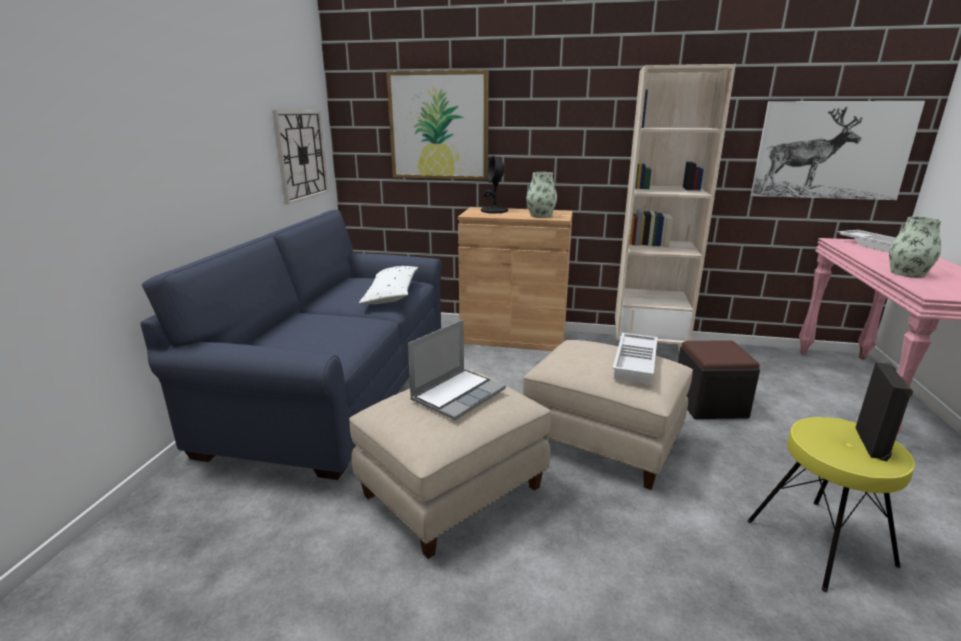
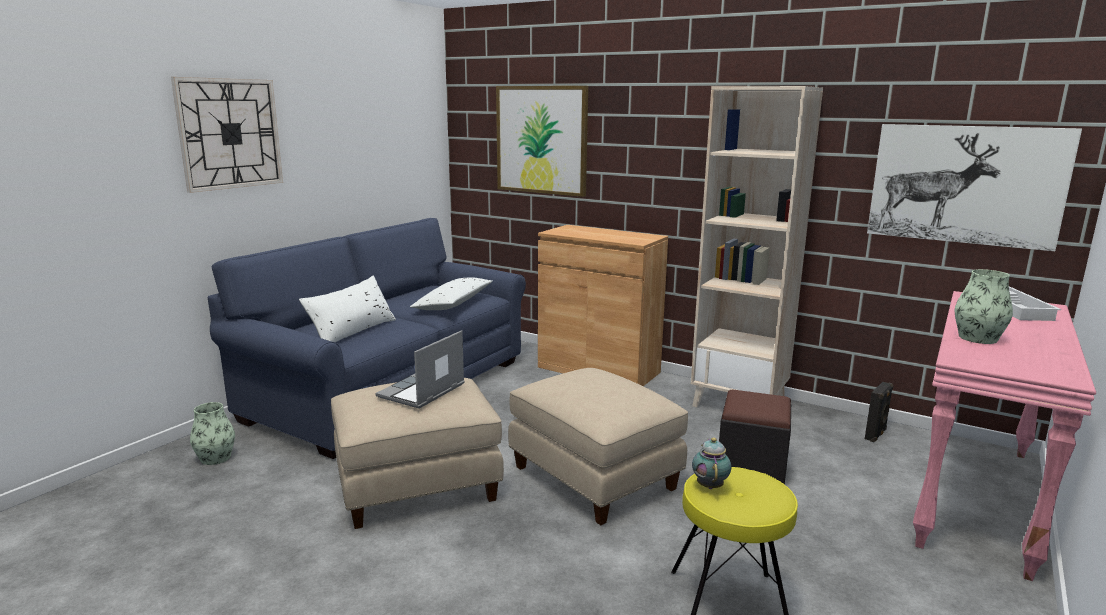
camera: 20 degrees right, 5 degrees down
(301, 155) = (405, 164): wall clock -> wall clock (230, 134)
(319, 338) = (352, 332): none -> white pillow
(458, 394) = (421, 391): laptop -> laptop turned 150 degrees clockwise
(494, 211) = (584, 230): black table lamp -> none
(541, 215) = (622, 238): vase -> vase (215, 458)
(636, 363) = (616, 393): white tray -> none
(823, 442) = (710, 485): none -> teapot
(873, 444) = (760, 497): black speaker -> black speaker (876, 435)

